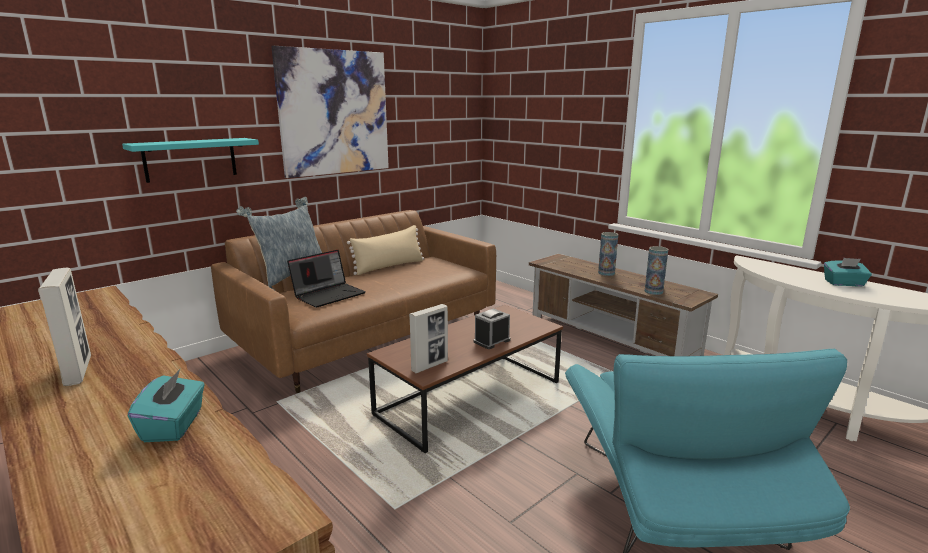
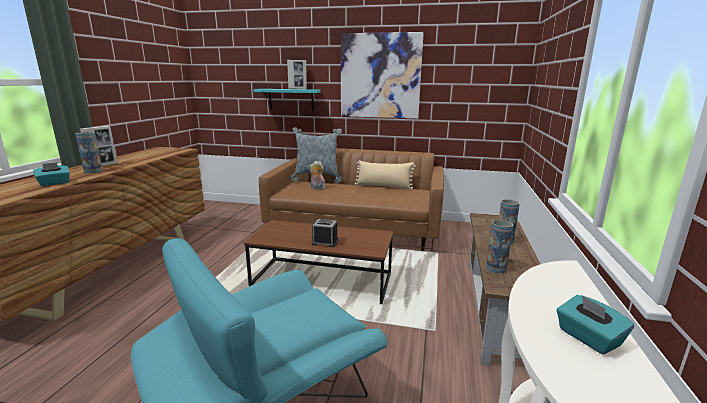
camera: 55 degrees right, 0 degrees up
(126, 382) = (93, 171): none -> vase
(329, 294) = (317, 188): laptop -> plush toy
(430, 366) = (270, 236): picture frame -> picture frame (297, 89)

